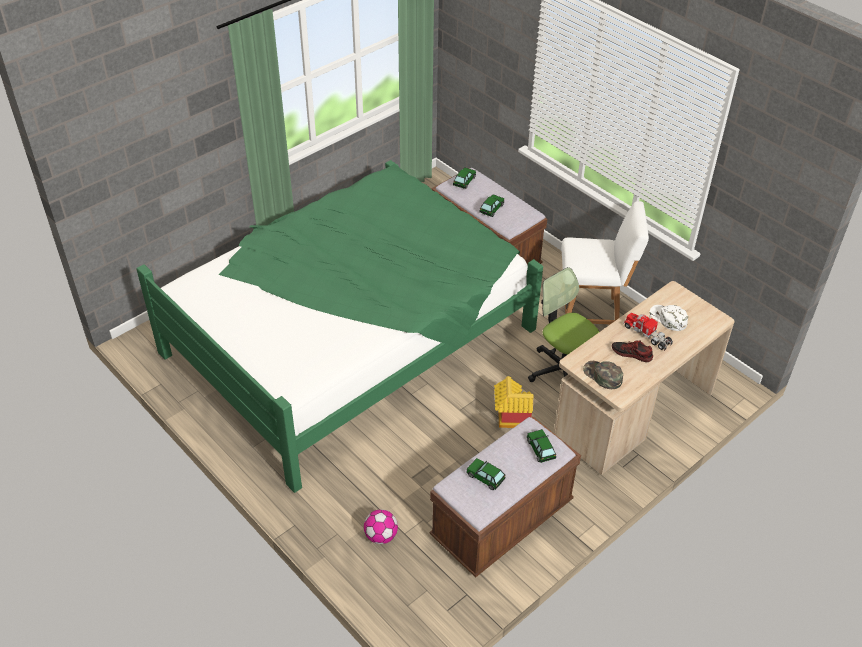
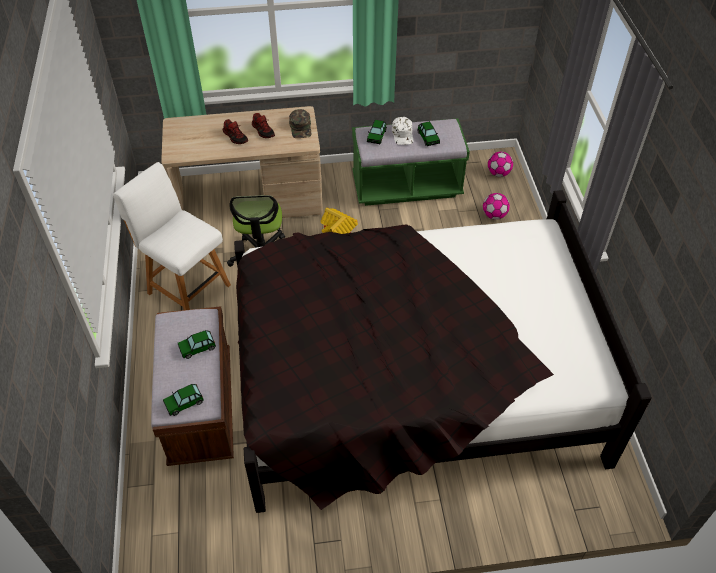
camera: 145 degrees left, 5 degrees up
(350, 339) = (412, 379): green bed -> black bed
(413, 603) = (498, 173): none -> football
(502, 521) = (406, 187): brown bench -> green bench
(647, 335) = (236, 137): toy truck -> shoe
(668, 318) = (206, 140): white cap -> white cap (403, 134)

